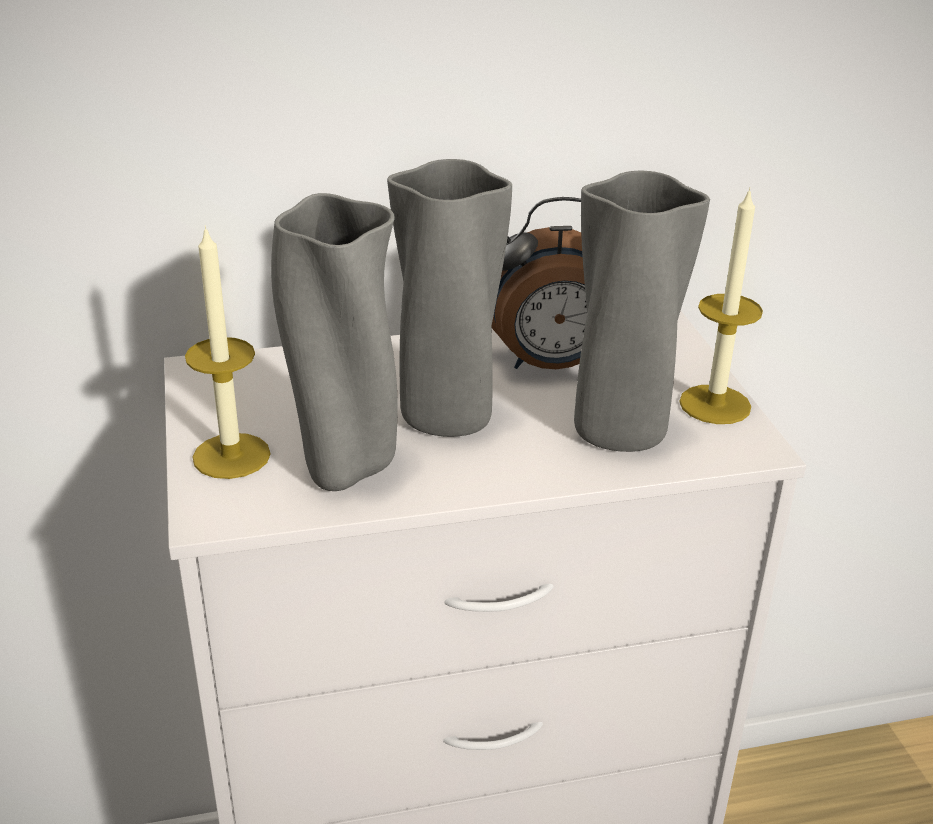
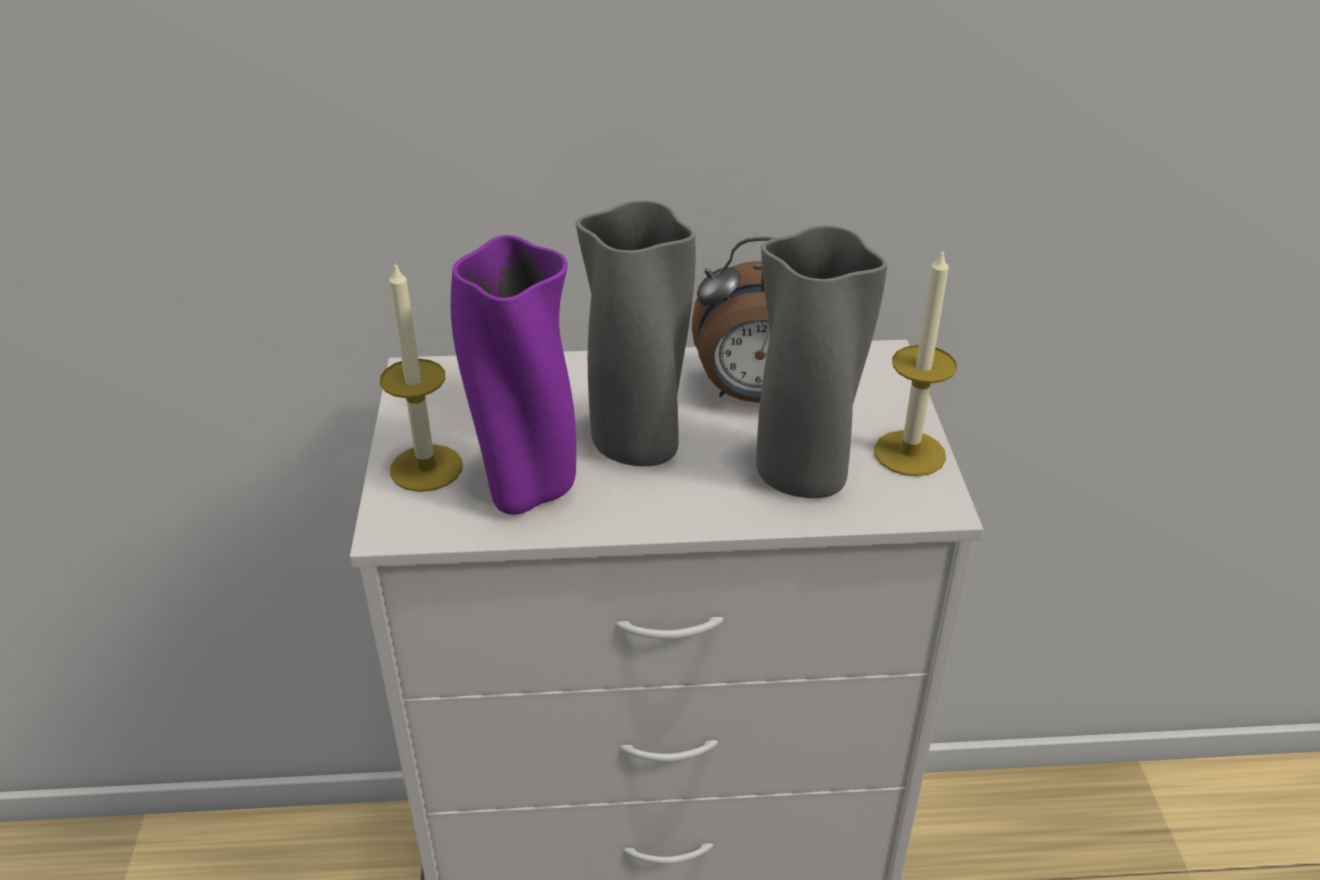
camera: 10 degrees right, 5 degrees up
(345, 469) = (527, 492): grey vase -> purple vase

